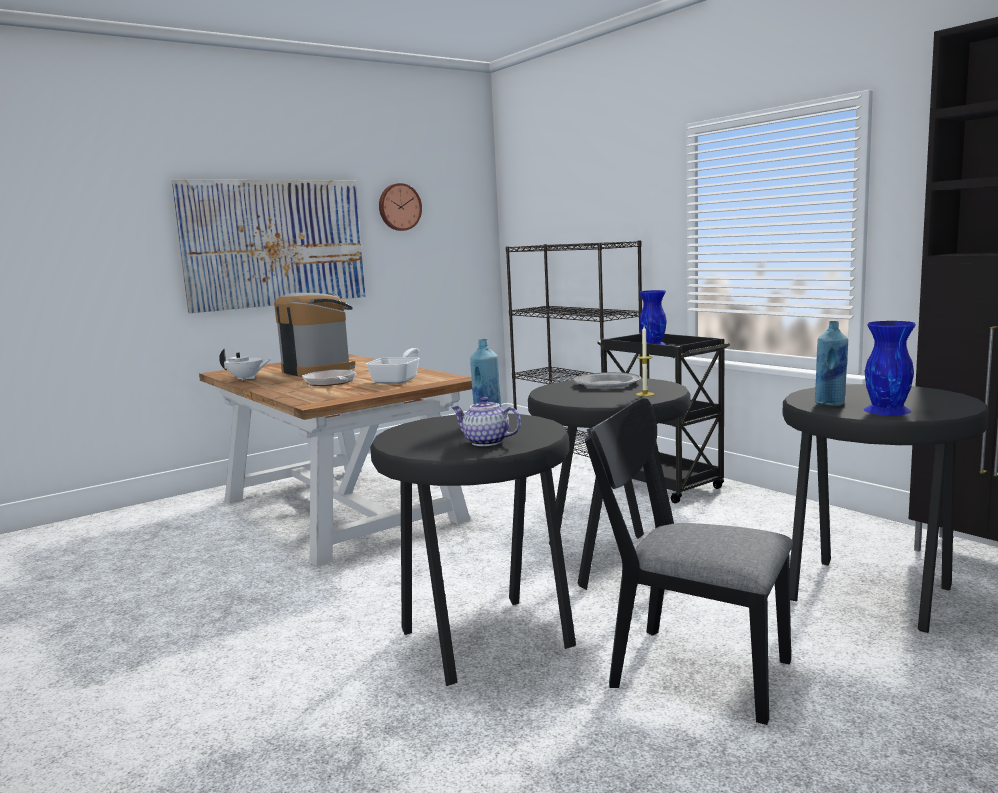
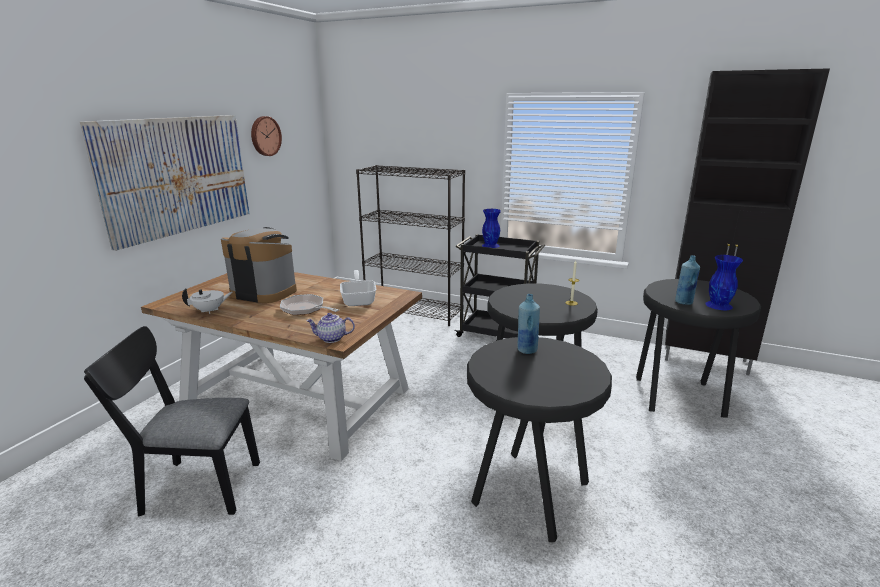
camera: 30 degrees left, 10 degrees up
(485, 442) = (567, 376): teapot -> teapot (331, 339)
(606, 384) = (529, 293): grey plate -> none
(686, 669) = (655, 479): black chair -> black chair (193, 486)

